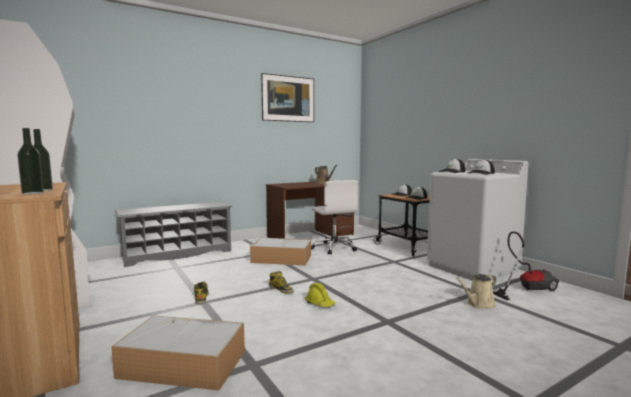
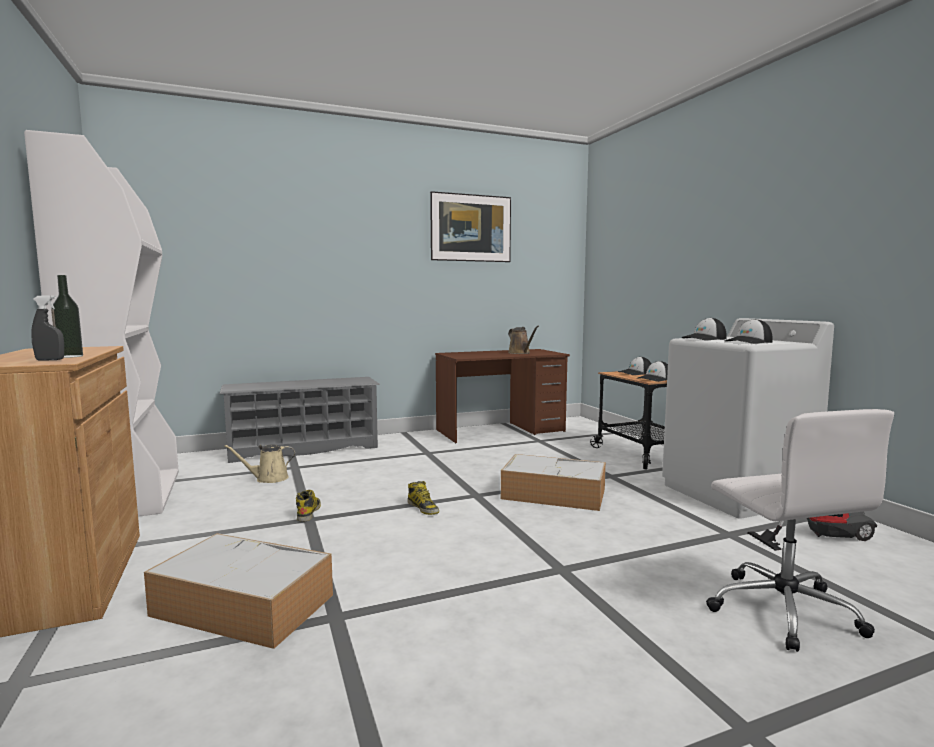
camera: 10 degrees right, 0 degrees up
(32, 193) = (50, 360): bottle -> grey spray bottle
(282, 258) = (444, 462): storage box -> storage box (555, 494)
(320, 303) = (470, 533): yellow hard hat -> none
(334, 248) = (527, 450): white office chair -> white office chair (782, 609)
(478, 304) = (723, 553): beige watering can -> beige watering can (268, 479)

